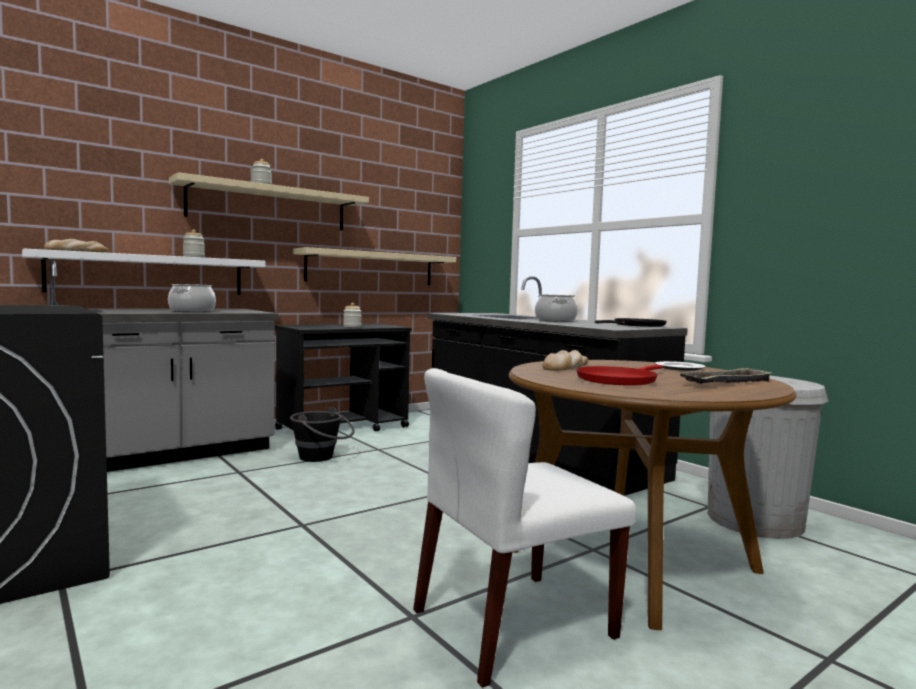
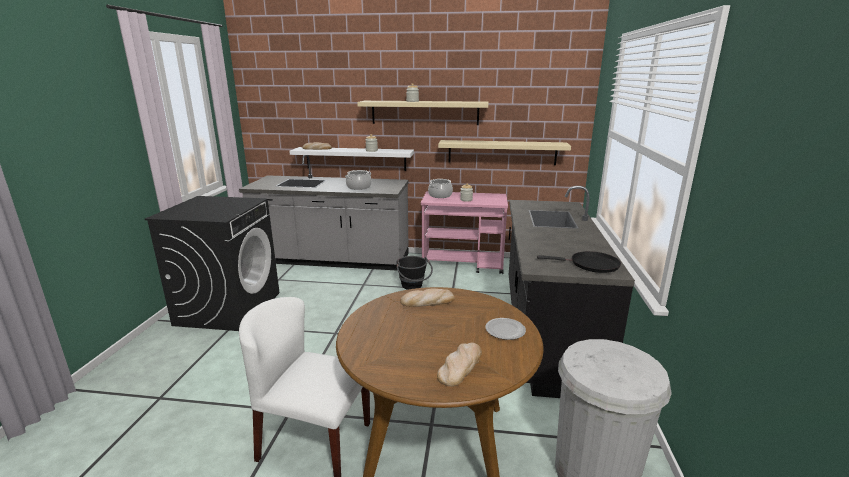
camera: 45 degrees right, 15 degrees up
(344, 428) = (463, 264): black cart -> pink cart
(555, 320) = (556, 236): cooking pot -> cooking pot (440, 195)
(618, 380) = (399, 333): red frying pan -> none
(726, 383) = (460, 366): tray -> bread

